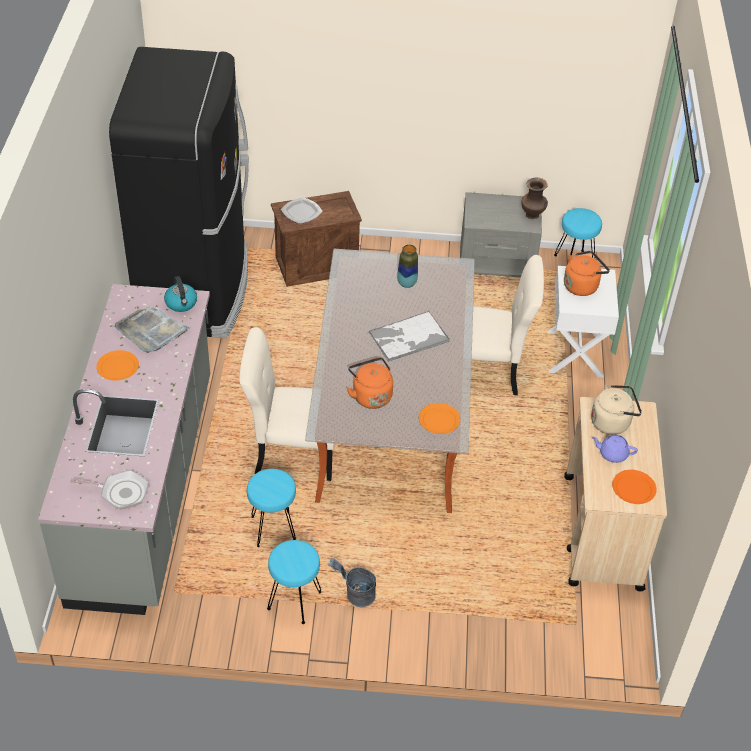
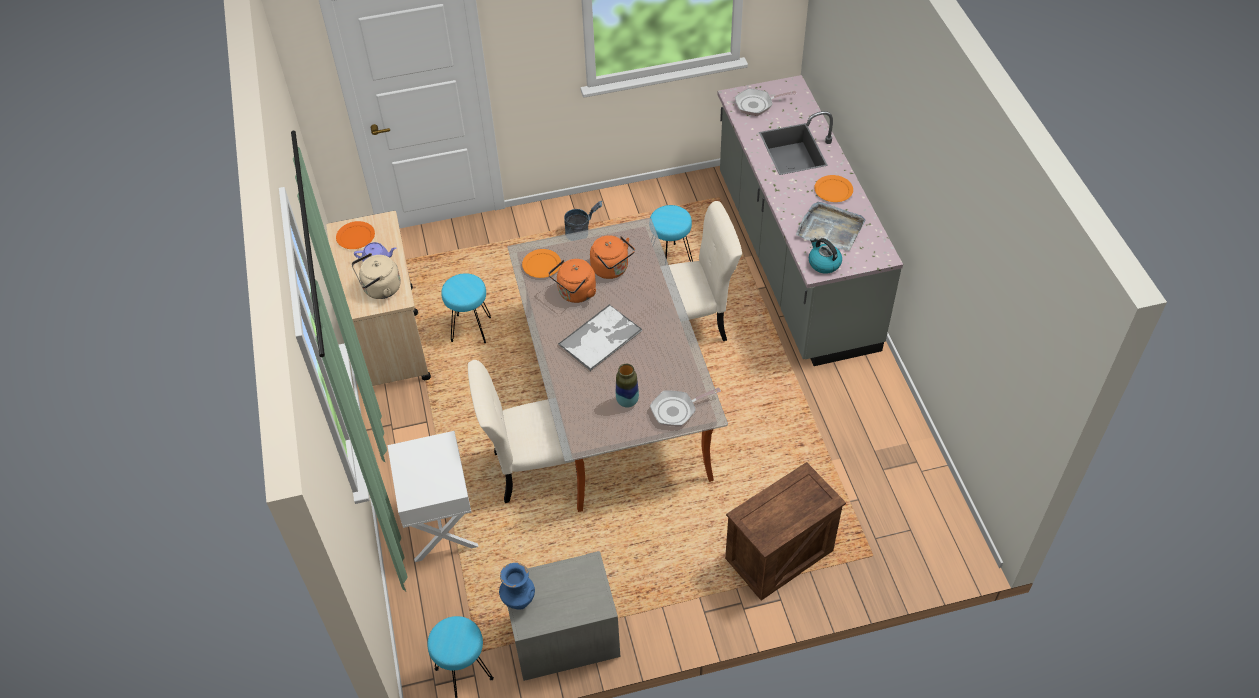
camera: 165 degrees right, 5 degrees up
(196, 289) = (891, 475): black fridge -> none
(295, 601) = (625, 216): turquoise stool -> turquoise stool (470, 329)
(301, 211) = (802, 501): plate -> none
(369, 267) = (677, 410): none -> frying pan
(532, 215) = (518, 601): brown vase -> blue vase
(582, 286) = (434, 474): orange kettle -> orange kettle (575, 293)

